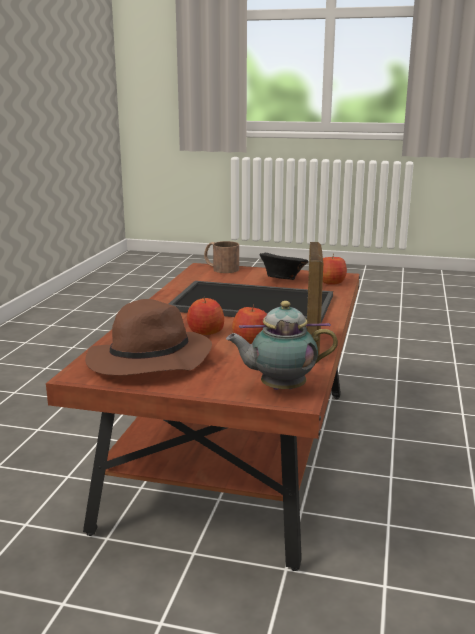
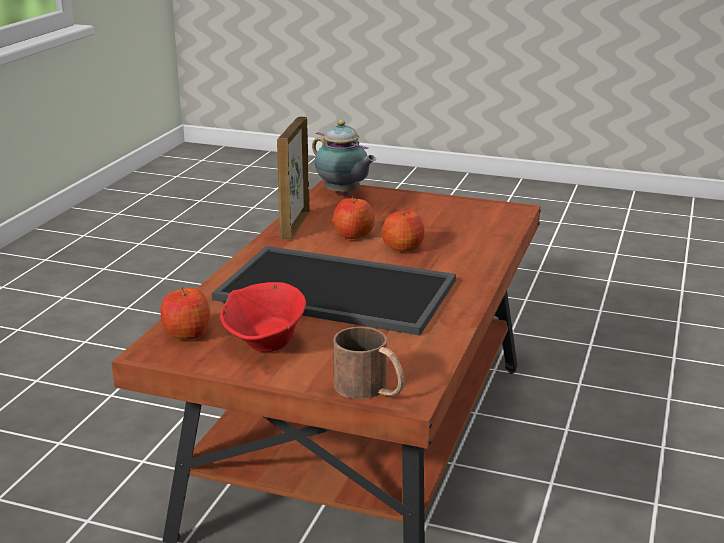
camera: 175 degrees left, 5 degrees up
(148, 362) = (457, 218): brown hat -> none
(279, 388) = (343, 194): teapot -> teapot turned 45 degrees clockwise
(282, 279) = (265, 345): black bowl -> red bowl

